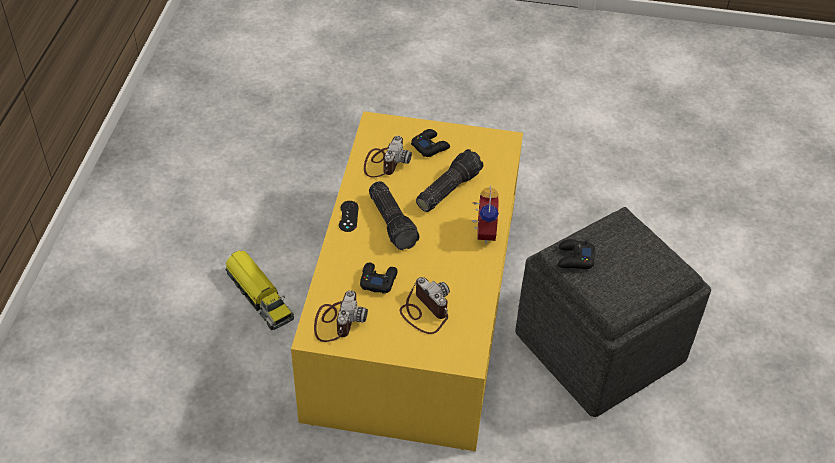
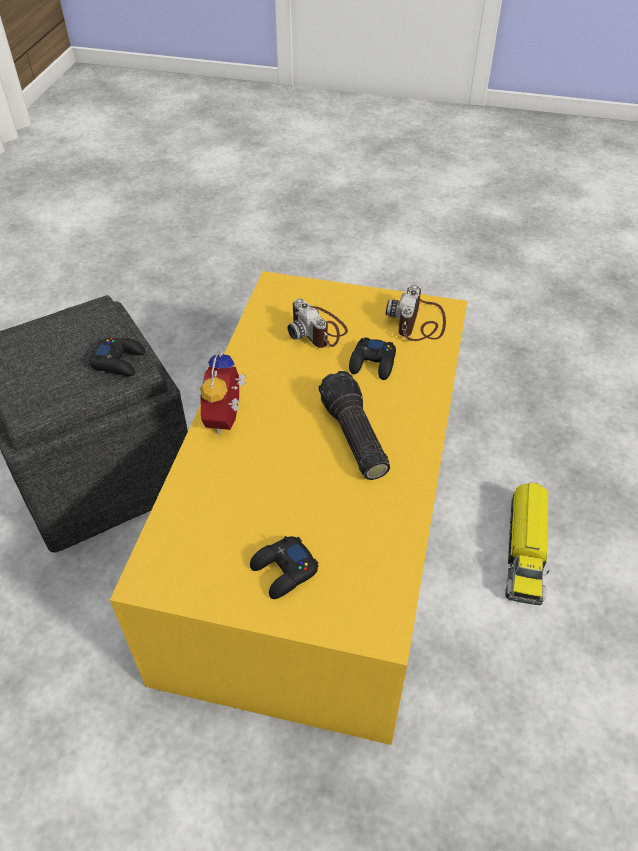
camera: 175 degrees left, 0 degrees up
(259, 296) = (525, 550): toy truck -> toy truck turned 135 degrees counterclockwise
(348, 216) = (417, 447): black game controller -> none
(384, 162) = (364, 540): camera -> none
(447, 188) = (266, 487): flashlight -> none

